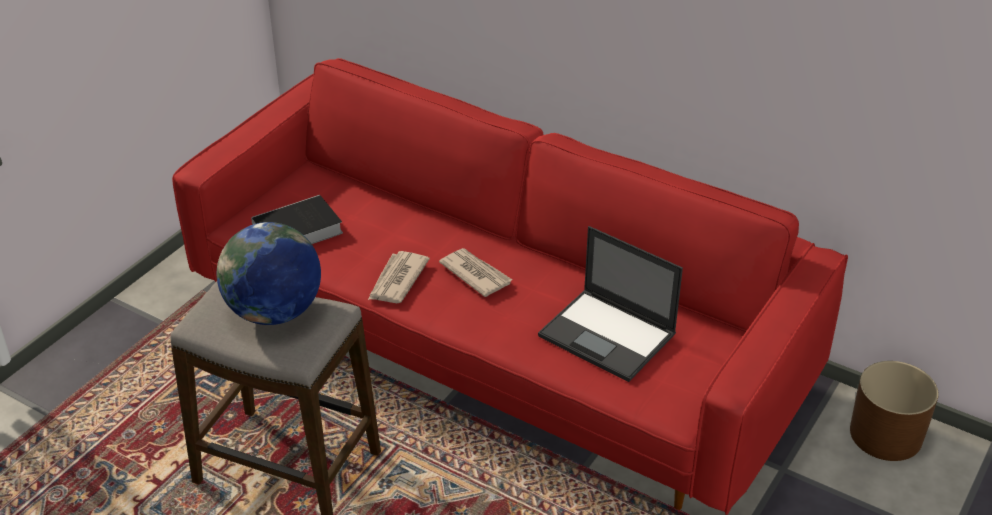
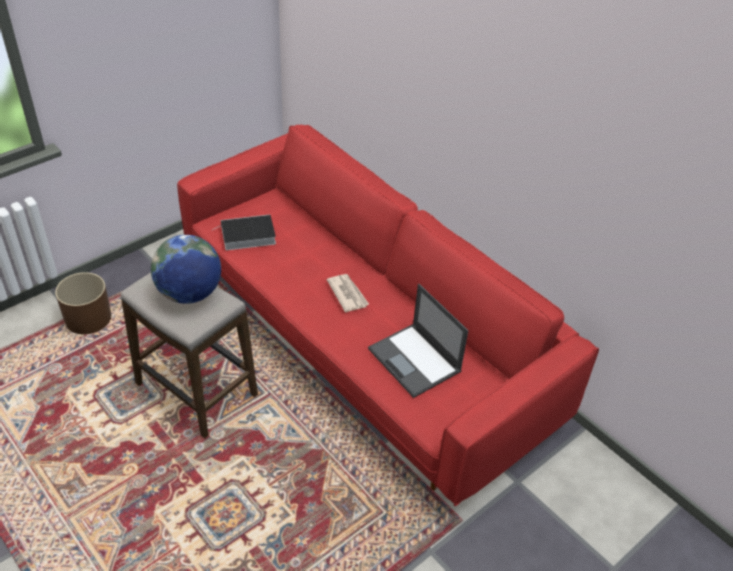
camera: 15 degrees right, 5 degrees up
(397, 280) = (294, 286): newspaper -> none
(886, 434) = (602, 477): brown planter -> brown planter (89, 318)

